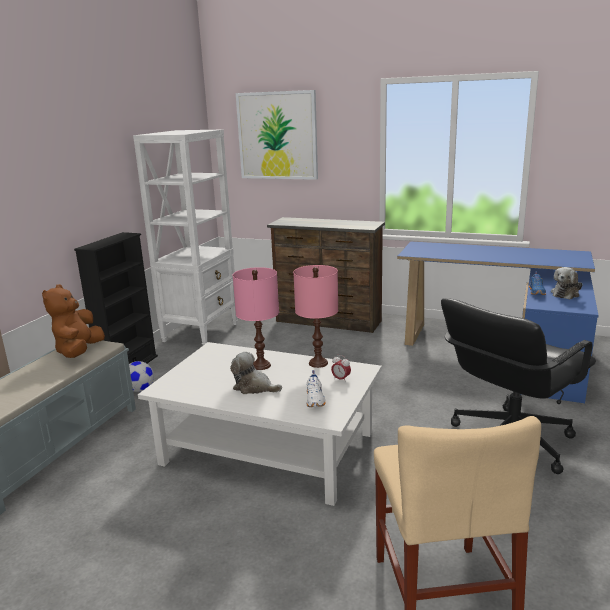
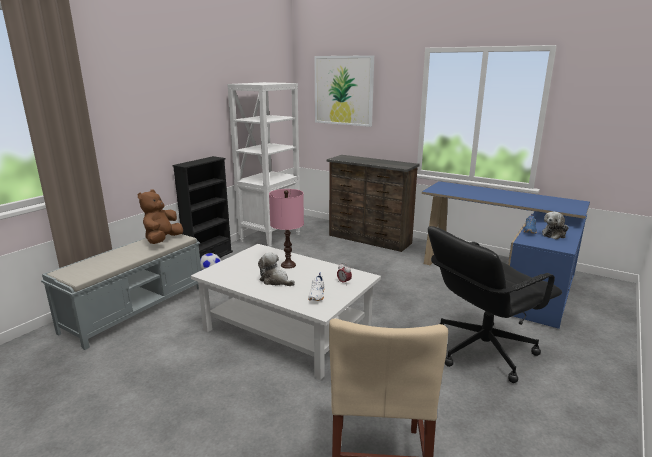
camera: 10 degrees right, 0 degrees up
(318, 363) = (332, 268): pink table lamp -> none

